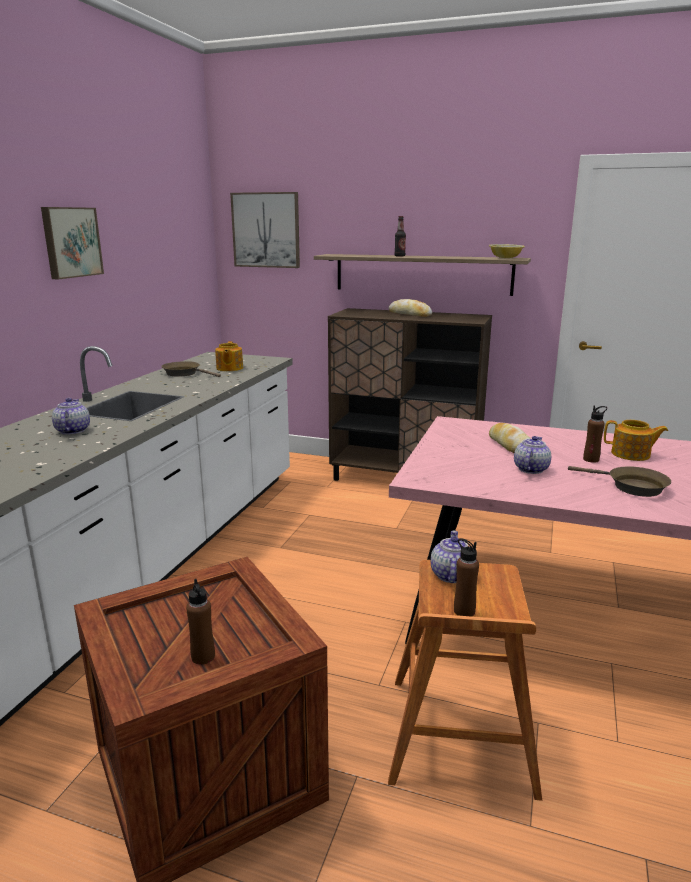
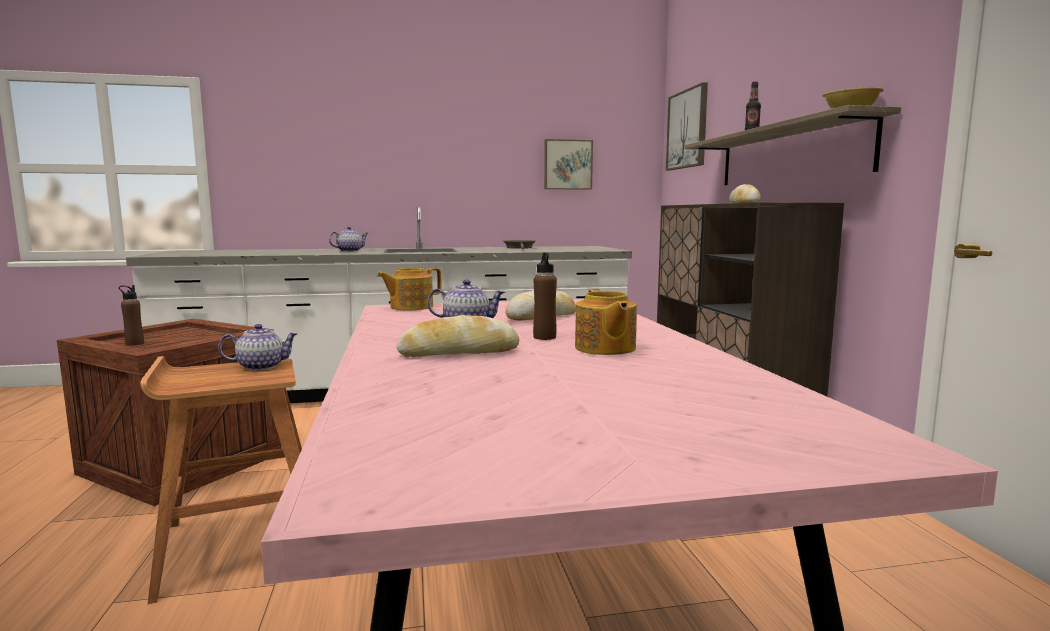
camera: 60 degrees right, 10 degrees down
(71, 242) = (461, 137): picture -> picture (567, 165)
(229, 368) = (556, 249): teapot -> teapot (410, 307)
(464, 611) = (187, 373): brown bottle -> none
(631, 486) = (459, 352): brown frying pan -> bread

